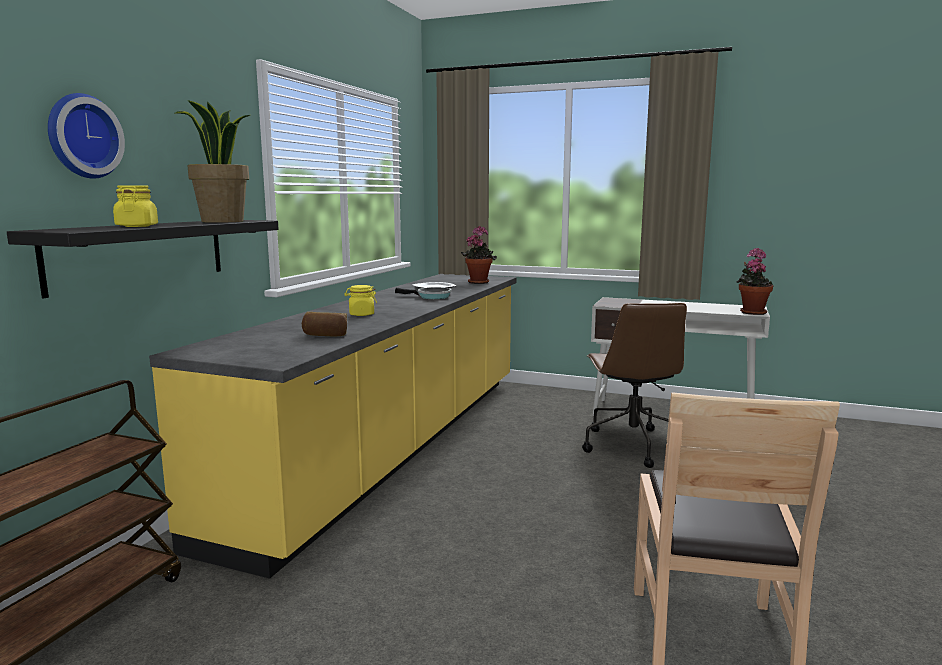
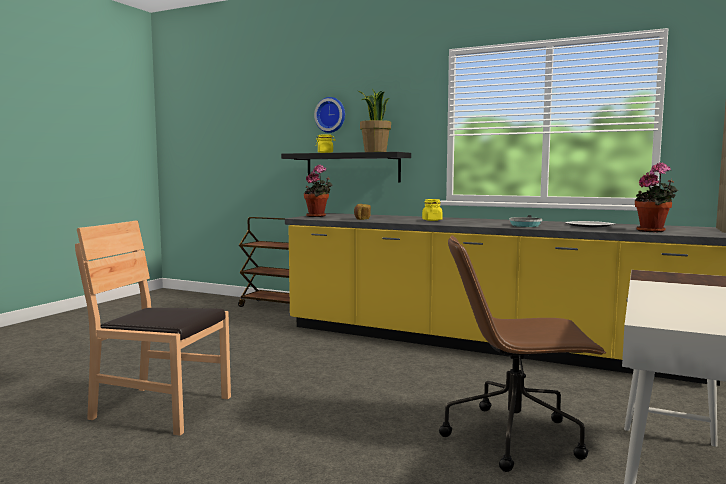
camera: 95 degrees right, 5 degrees down
(752, 312) = (664, 321): potted plant -> potted plant (318, 216)

